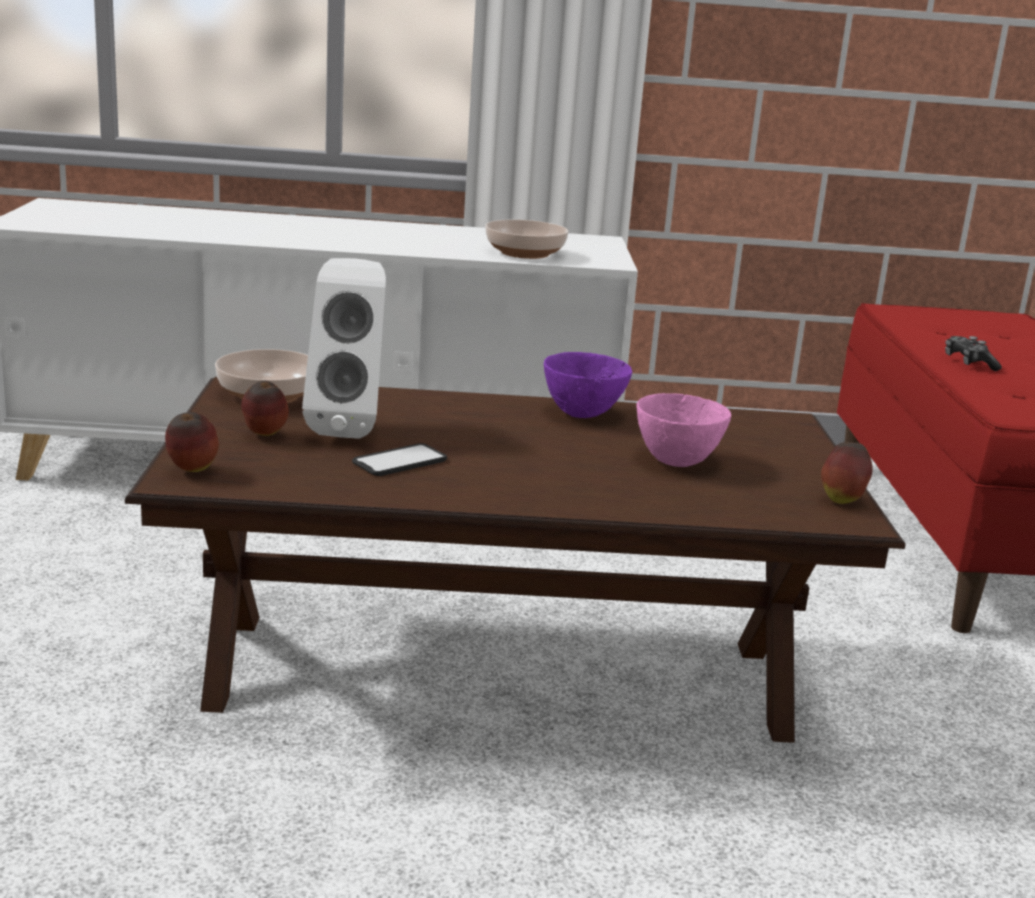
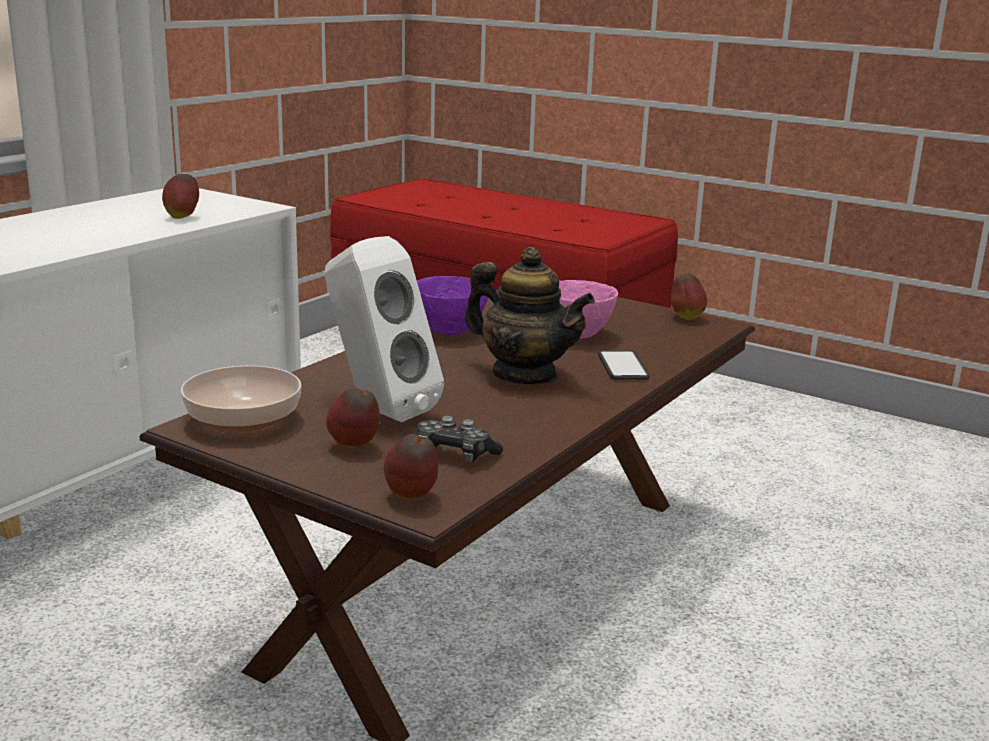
camera: 55 degrees left, 0 degrees up
(400, 461) = (481, 413): phone -> phone (623, 366)
(521, 460) = (525, 375): none -> teapot
(524, 253) = (182, 217): bowl -> apple
(968, 363) = (495, 217): game controller -> game controller (454, 454)

